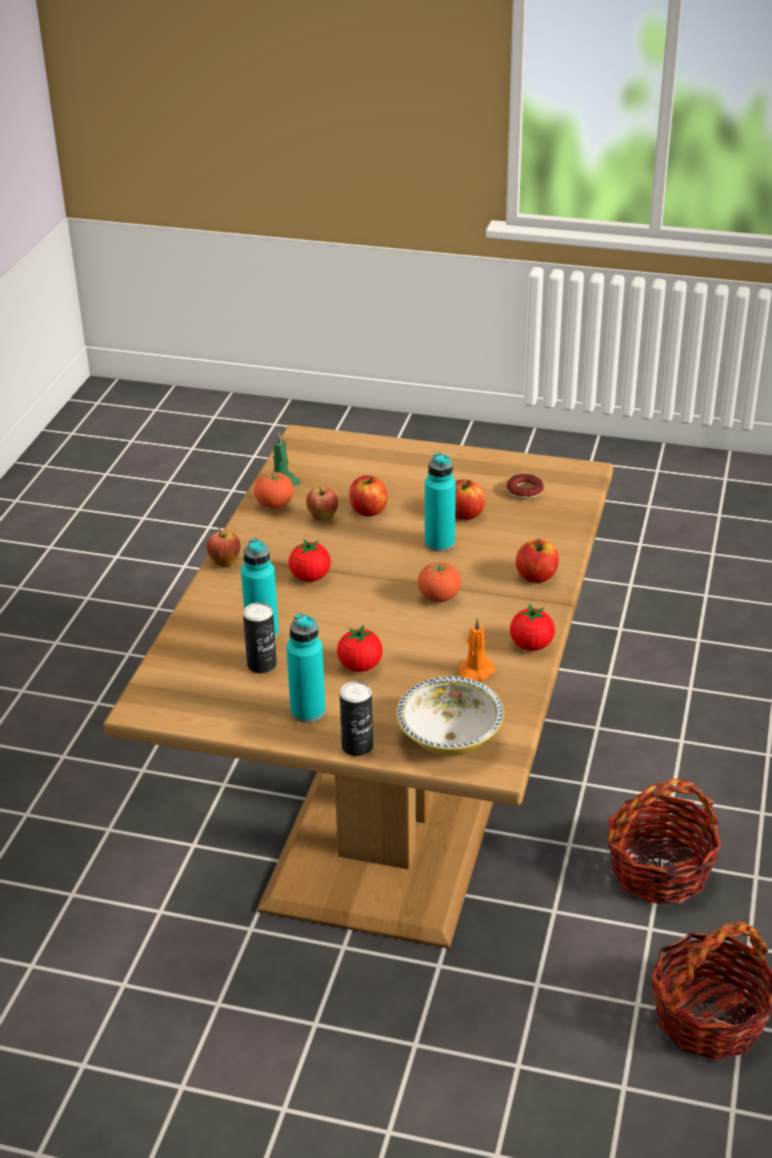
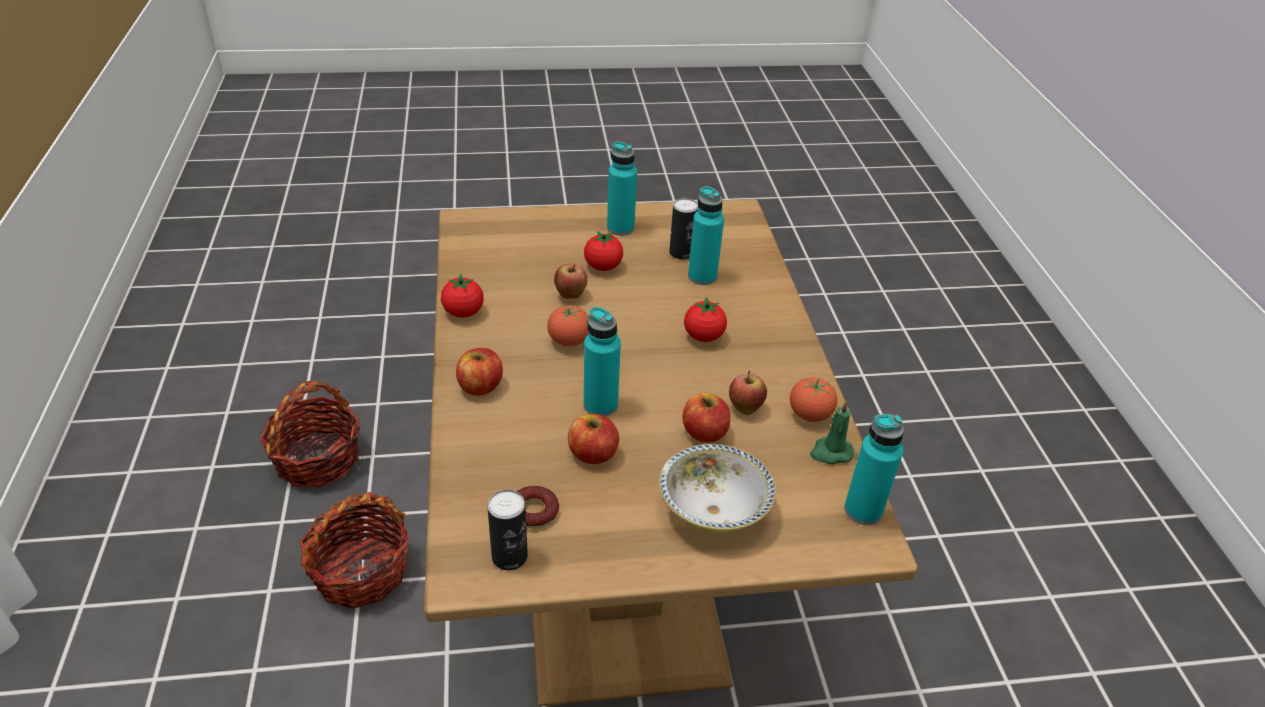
camera: 155 degrees right, 5 degrees up
(225, 563) = (793, 334): apple -> apple (570, 296)
(294, 451) = (863, 510): none -> turquoise bottle
(357, 746) = (569, 213): can -> can (509, 556)
(449, 738) = (504, 230): bowl -> bowl (713, 510)
(475, 672) = (505, 280): orange candle -> none

